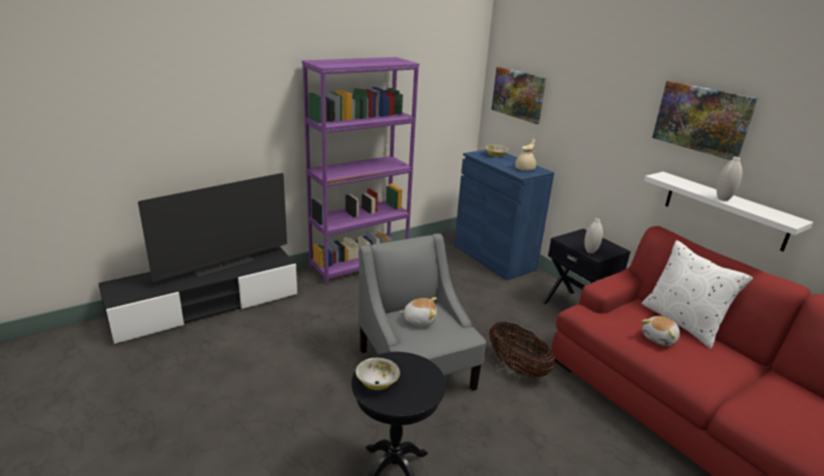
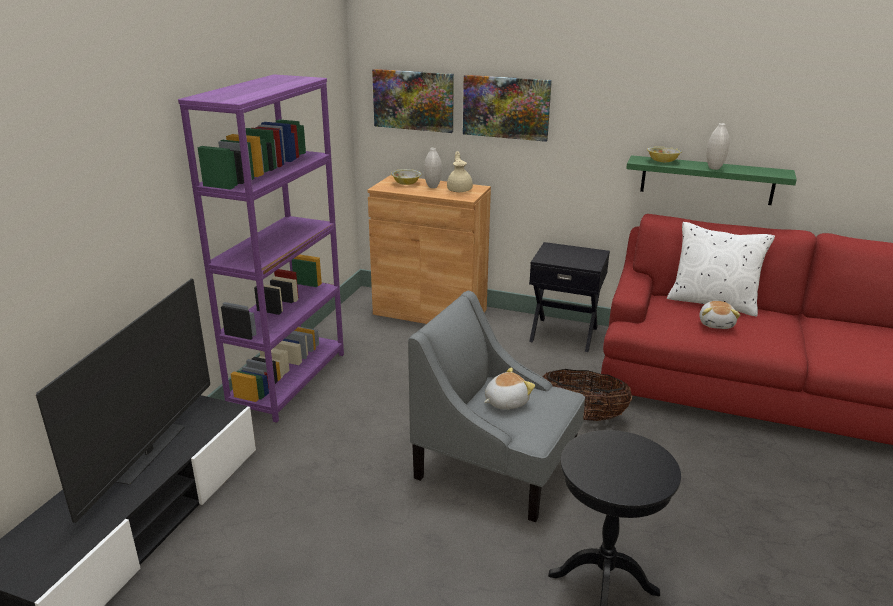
camera: 35 degrees left, 0 degrees up
(377, 383) = (606, 477): bowl -> bowl (662, 161)
(494, 257) = (430, 312): blue cabinet -> brown cabinet
(590, 251) = (581, 263): white vase -> white vase (432, 187)
(702, 119) = (666, 91): picture -> picture (506, 107)
(725, 210) = (707, 180): white shelf -> green shelf

